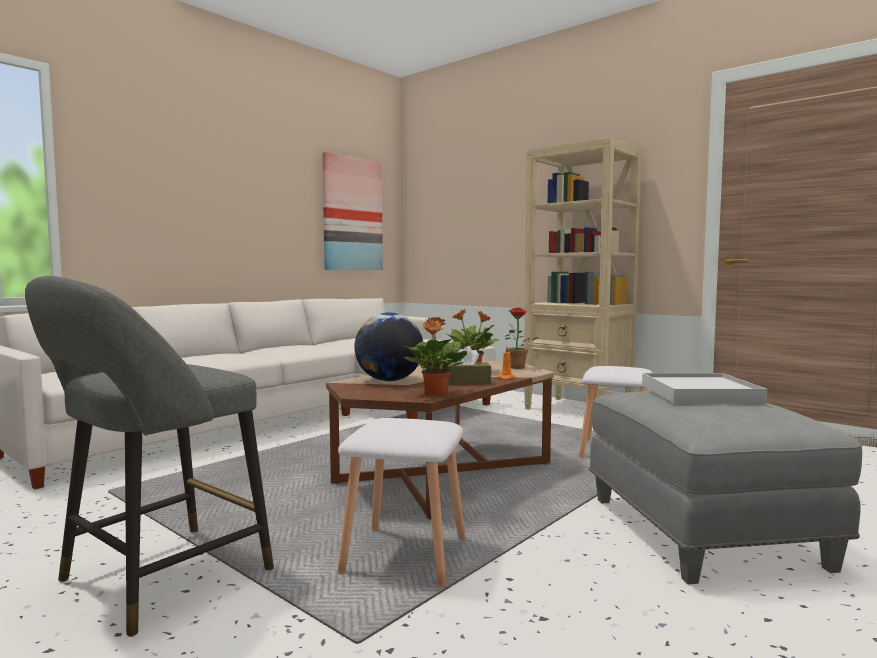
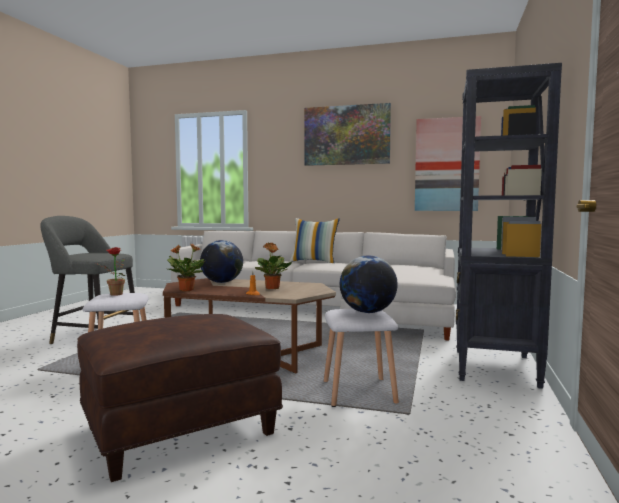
camera: 65 degrees right, 0 degrees up
(239, 155) = (346, 135): none -> picture
(262, 348) = (314, 261): none -> pillow
(468, 382) = (229, 290): brown tissue box -> none
(517, 368) = (301, 293): potted plant -> potted plant (113, 294)
(578, 410) = (495, 368): beige bookcase -> black bookcase
(623, 367) = (367, 312): none -> globe
(699, 393) = (196, 321): white tray -> none
(705, 532) = (179, 431): grey ottoman -> brown ottoman

